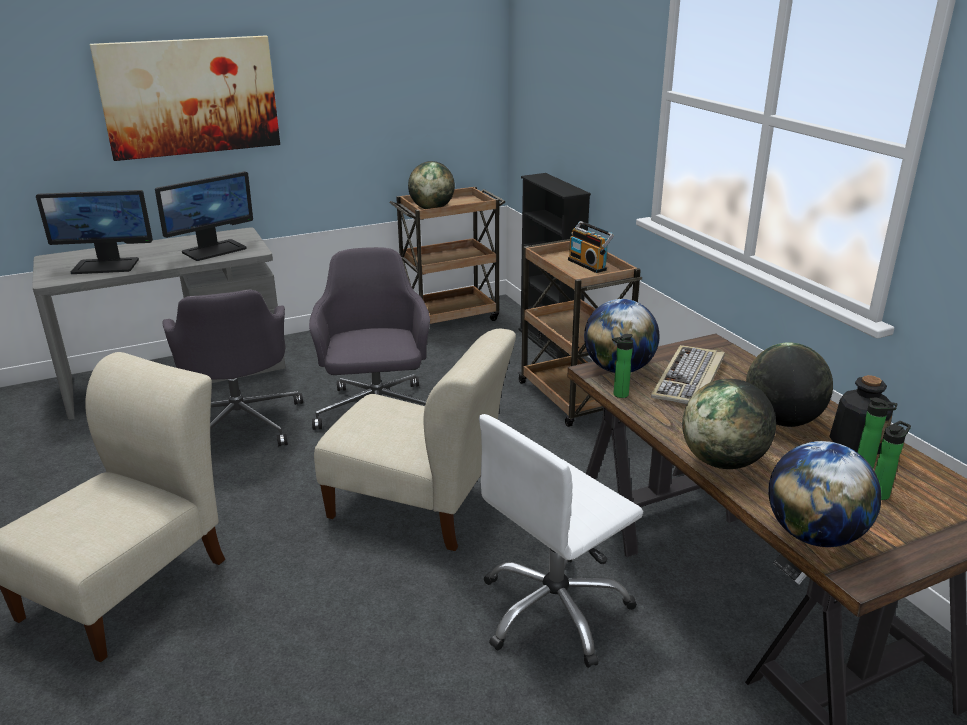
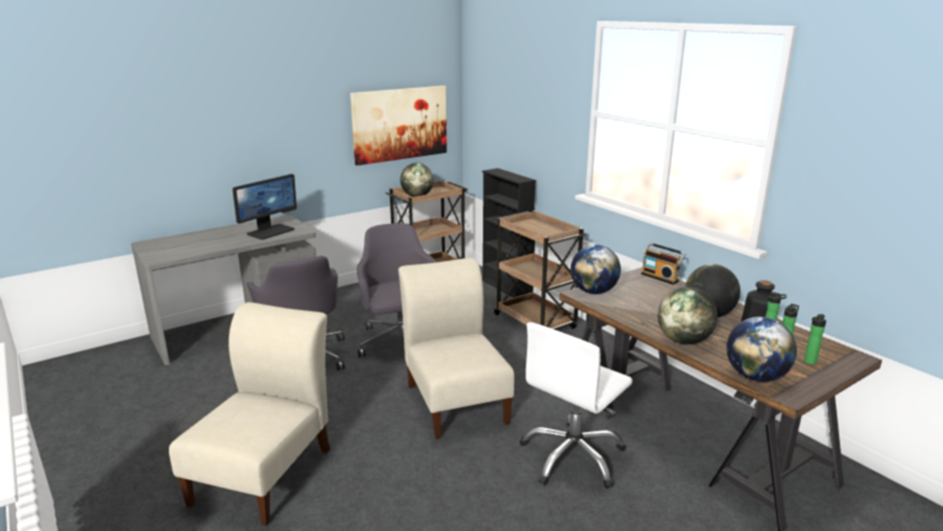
camera: 10 degrees left, 5 degrees down
(106, 266) = (193, 246): monitor -> none
(190, 97) = (248, 121): picture -> picture (400, 124)
(419, 506) = (455, 400): beige chair -> beige chair turned 120 degrees counterclockwise
(588, 264) = (545, 227): radio -> radio (660, 277)
(619, 395) = (601, 307): bottle -> bottle (809, 362)
(689, 379) = (641, 294): keyboard -> none

